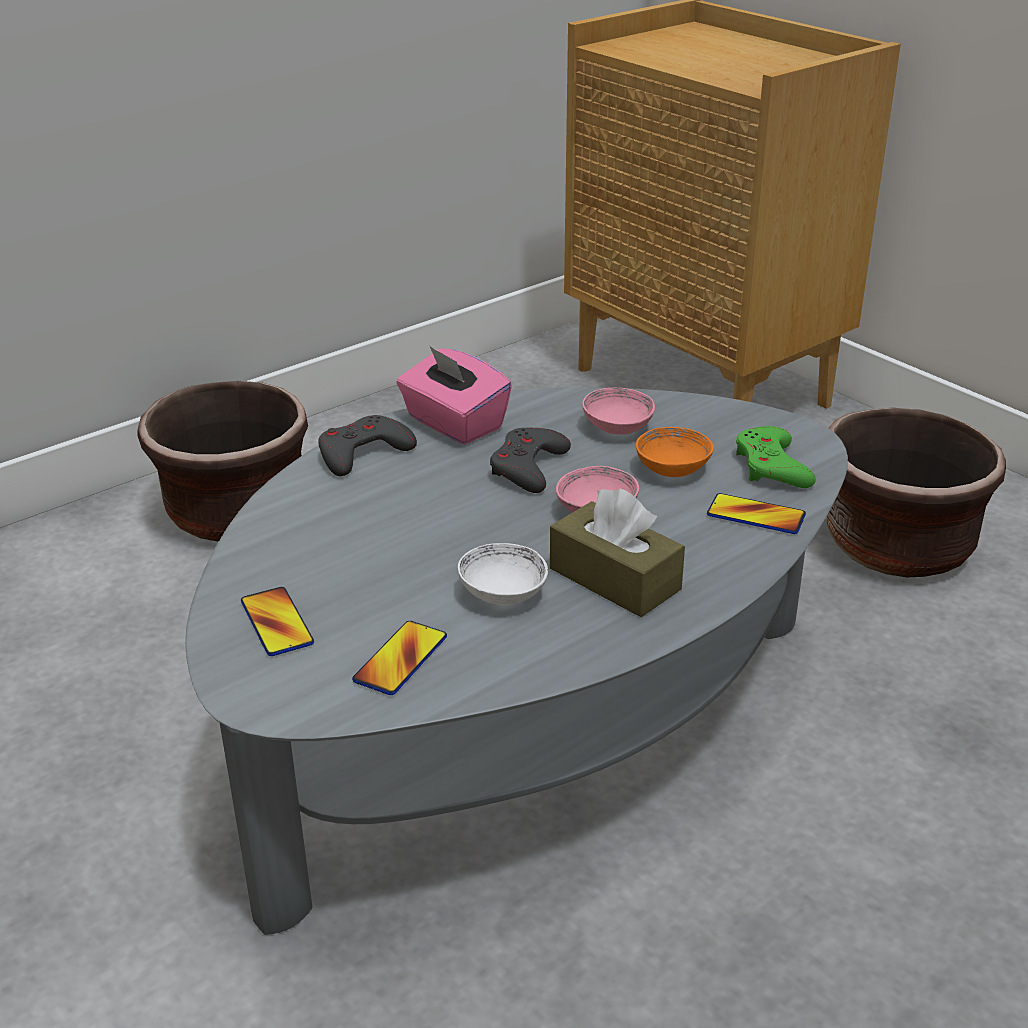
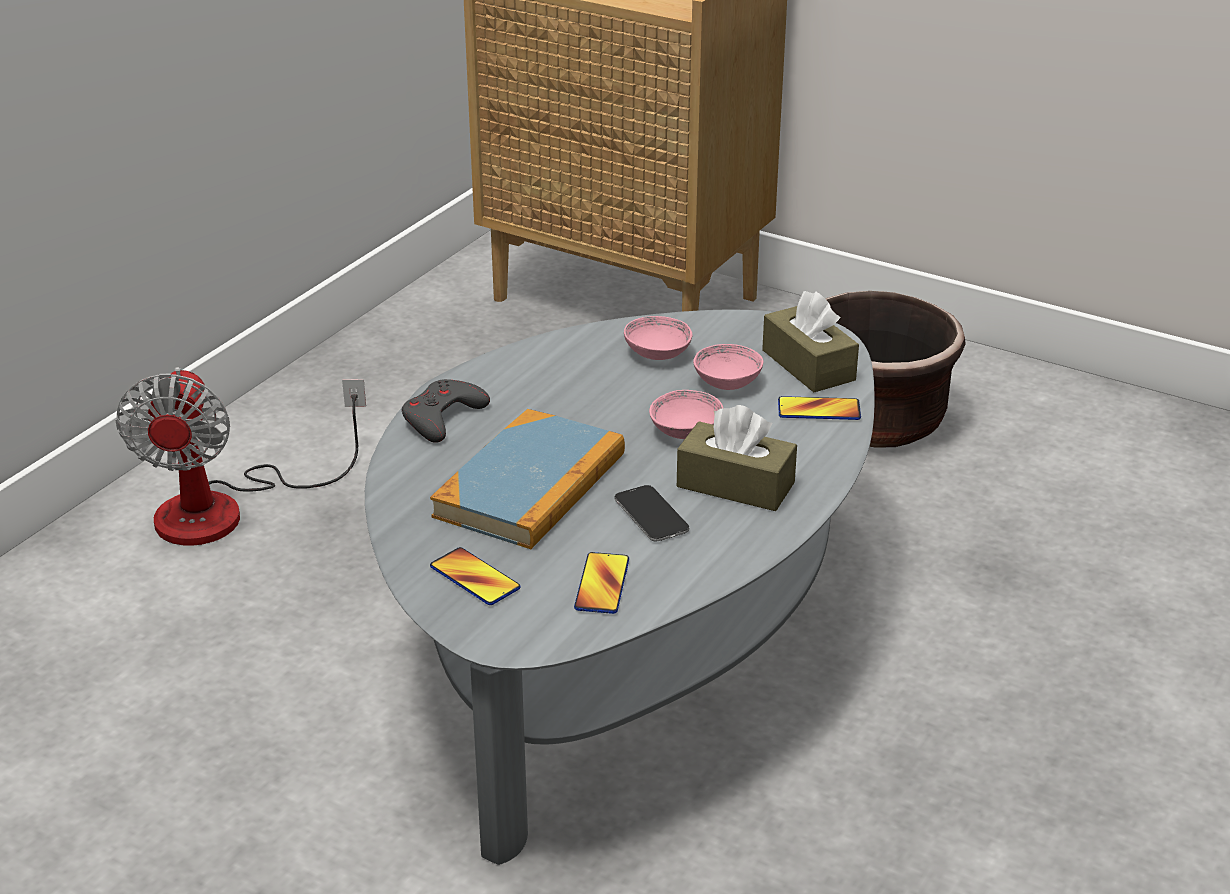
camera: 20 degrees left, 0 degrees up
(236, 512) = (227, 508): brown planter -> fan
(400, 537) = (531, 486): none -> book
(454, 424) = (507, 375): pink tissue box -> none
(503, 594) = (651, 515): white bowl -> phone
(528, 467) = (601, 403): grey game controller -> none
(673, 469) = (727, 382): orange bowl -> pink bowl
(771, 466) = (808, 365): green game controller -> brown tissue box

